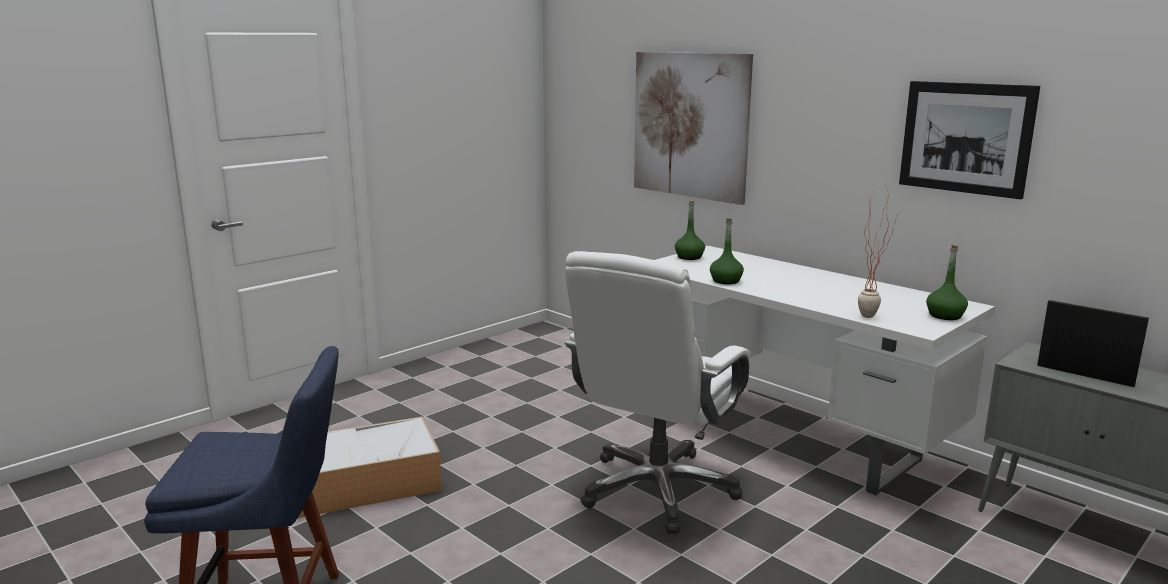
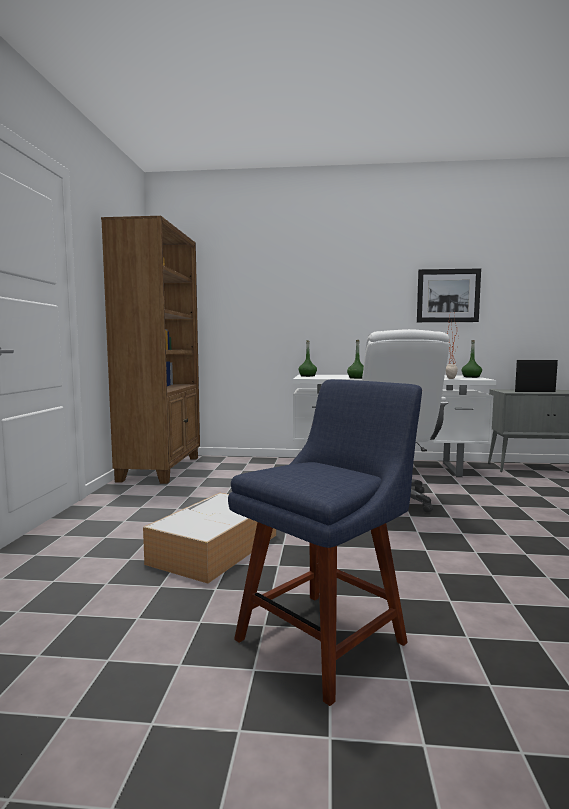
camera: 40 degrees left, 10 degrees down
(511, 348) = (161, 468): none -> brown bookcase
(690, 125) = (279, 303): picture -> none

